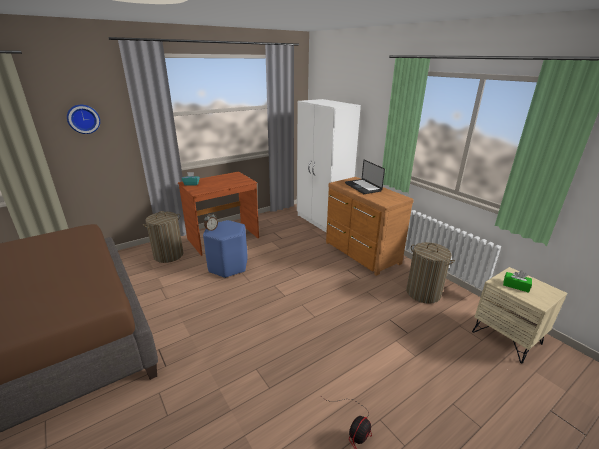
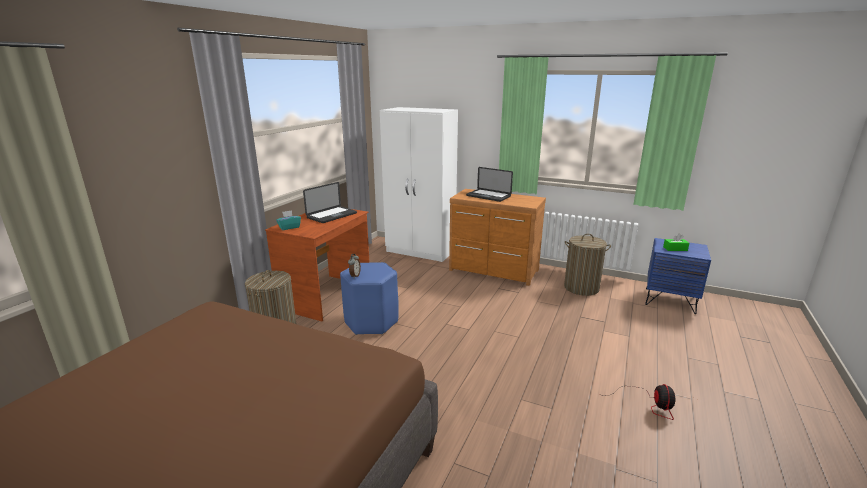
camera: 30 degrees left, 5 degrees down
(83, 119) = (139, 149): wall clock -> none
(229, 180) = (332, 215): none -> laptop
(506, 337) = (669, 300): beige nightstand -> blue nightstand

